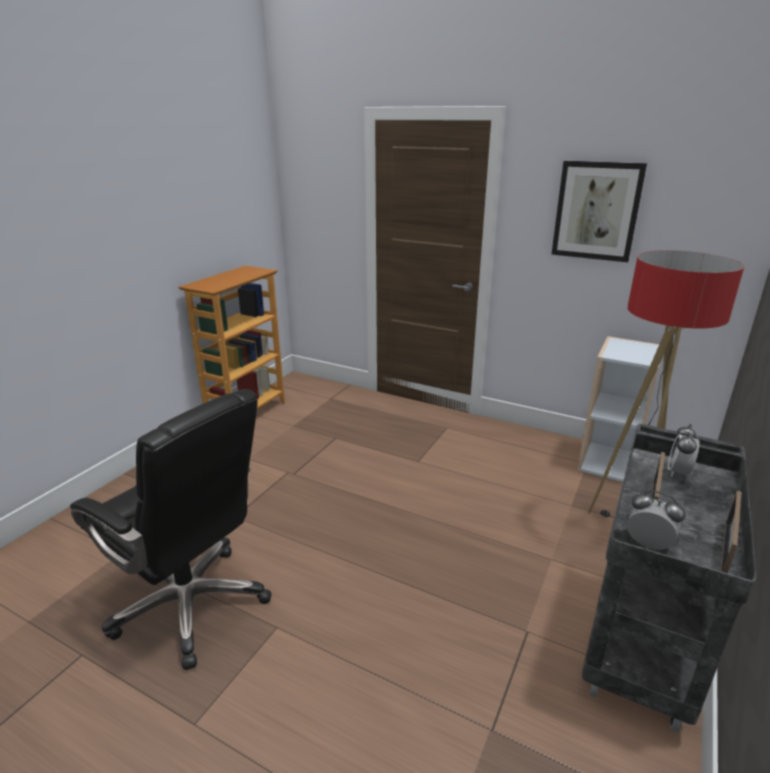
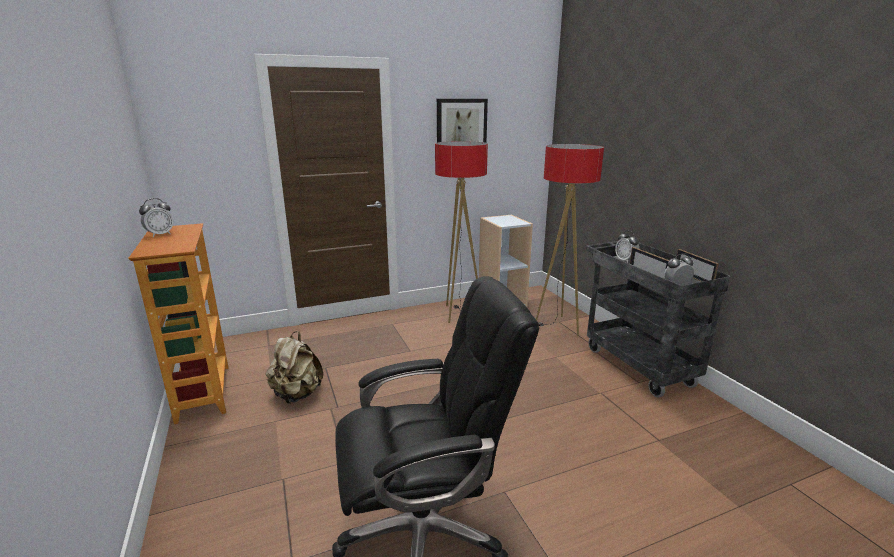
camera: 50 degrees left, 5 degrees down
(233, 273) = (160, 234): none -> alarm clock
(287, 448) = (297, 395): none -> beige backpack
(530, 450) = (459, 313): none -> floor lamp

